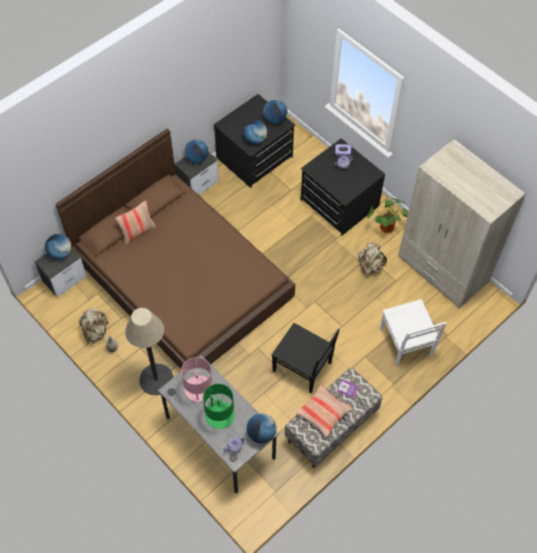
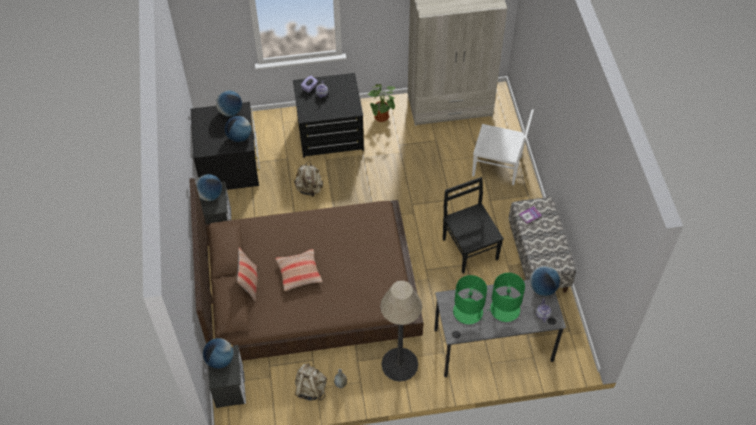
camera: 55 degrees left, 5 degrees down
(198, 389) = (468, 312): pink table lamp -> green table lamp
(303, 368) = (469, 248): black chair -> black chair turned 90 degrees counterclockwise
(323, 412) = (540, 243): pillow -> pillow (299, 273)
(370, 266) = (408, 149): beige backpack -> beige backpack (309, 189)

